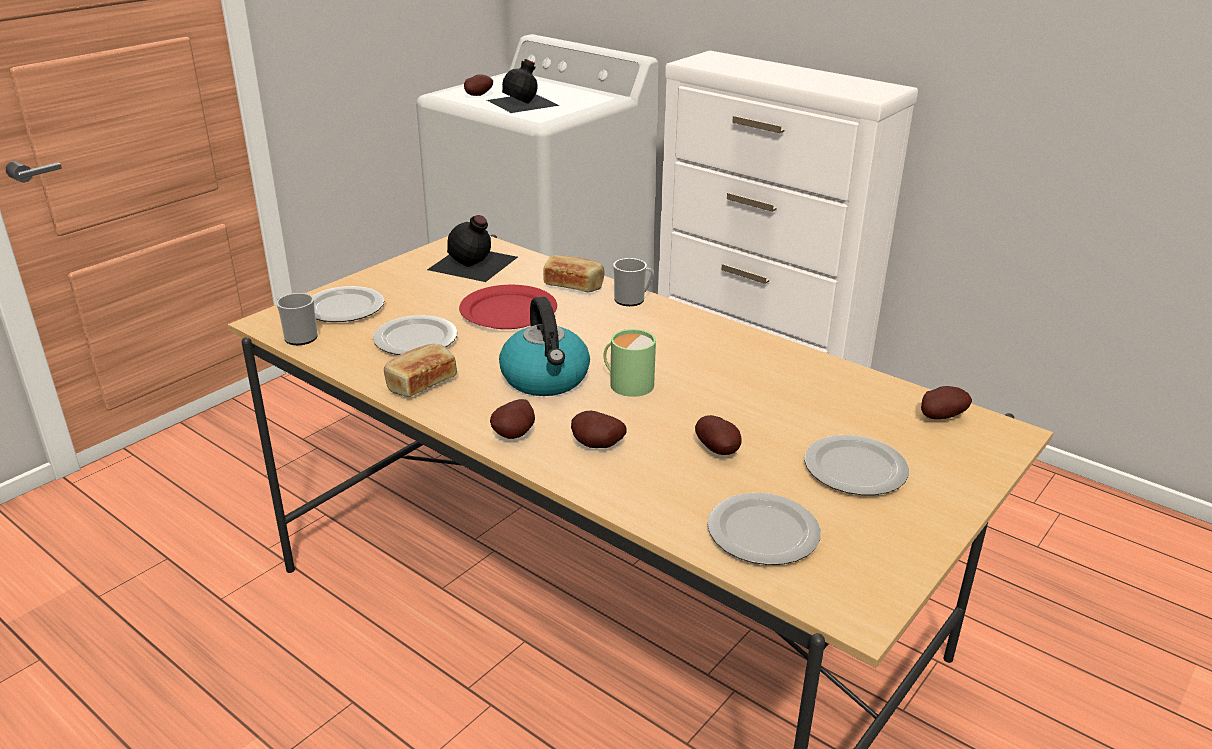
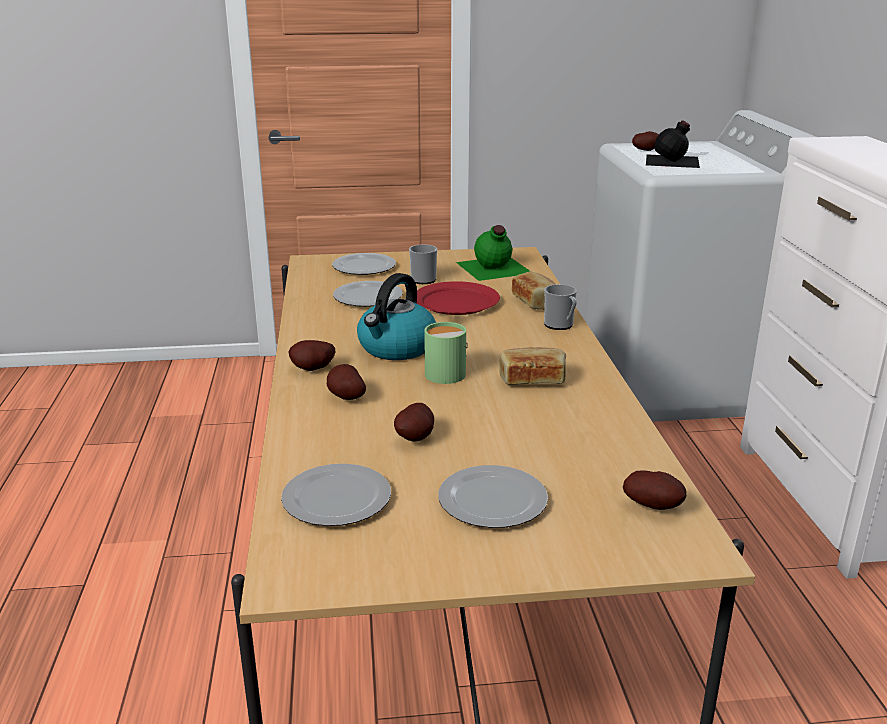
camera: 45 degrees right, 5 degrees down
(298, 336) = (309, 273): mug -> mug (422, 279)
(420, 383) = (321, 320): bread -> bread (532, 379)
(473, 264) = (493, 268): black bottle -> green bottle

